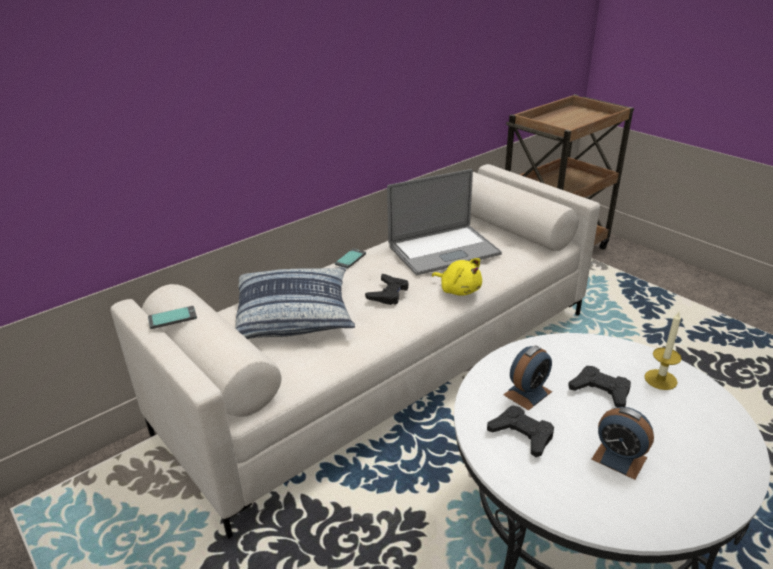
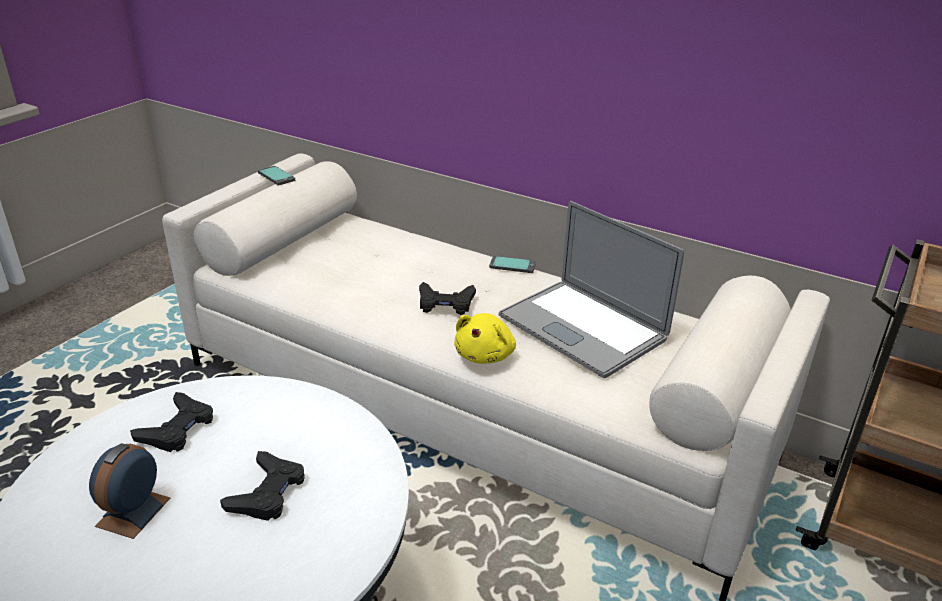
camera: 70 degrees right, 0 degrees up
(295, 314) = (378, 257): pillow -> none
(527, 393) = (254, 427): alarm clock -> none
(660, 379) = (304, 558): candle -> none

